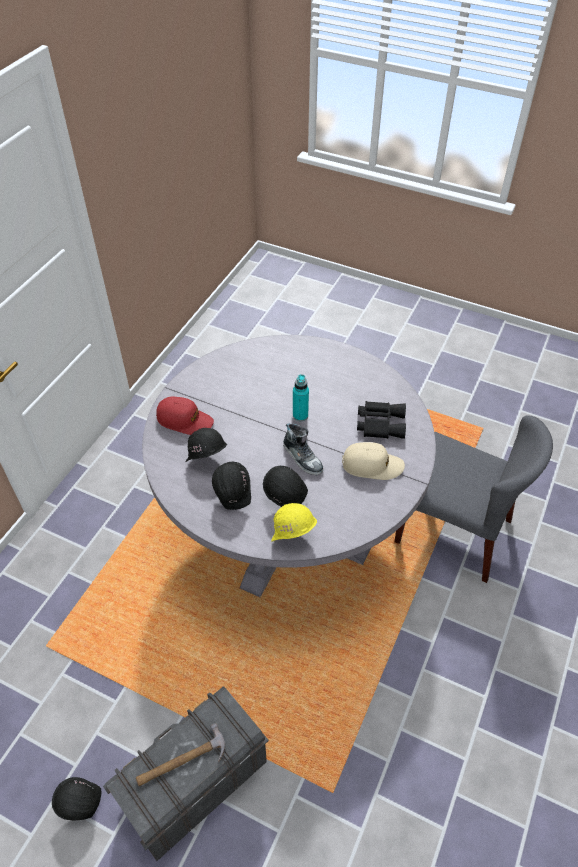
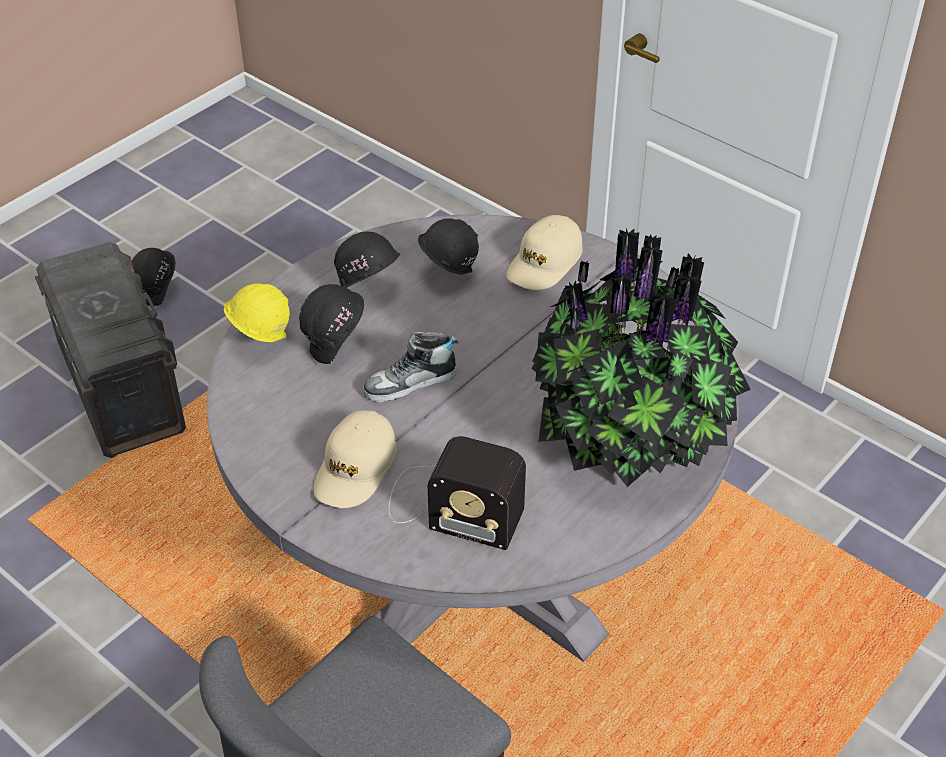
camera: 105 degrees right, 5 degrees down
(181, 761) = (97, 300): hammer -> none
(185, 420) = (544, 263): red cap -> beige cap
(300, 415) = (508, 399): turquoise bottle -> none
(310, 367) = (632, 439): none -> potted plant
(380, 423) = (450, 506): black binoculars -> radio

